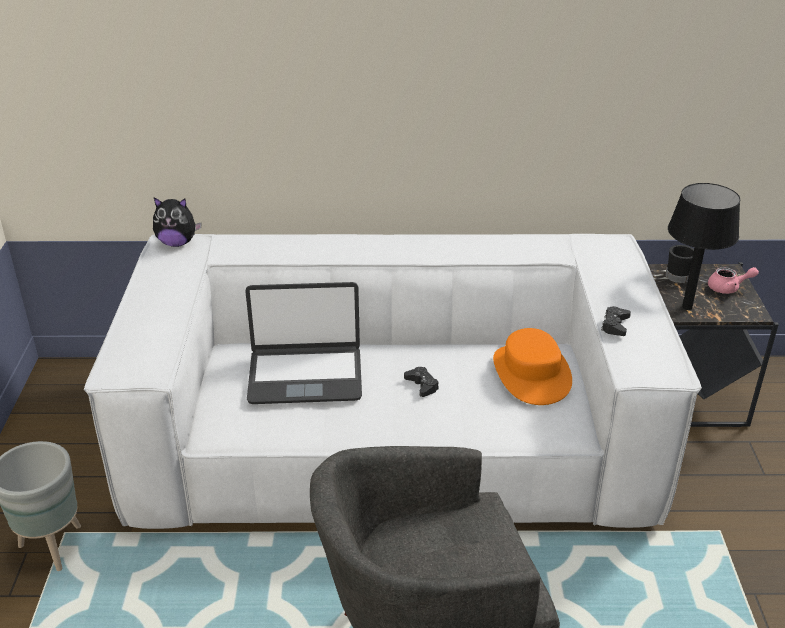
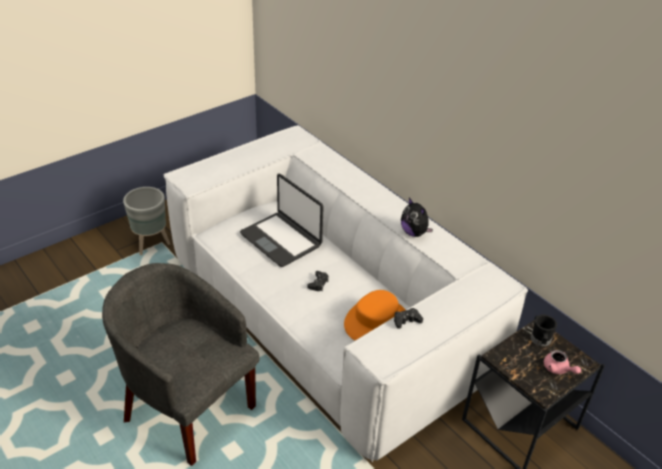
camera: 50 degrees right, 5 degrees up
(177, 243) = (300, 136): plush toy -> plush toy (414, 233)
(687, 307) = (508, 357): black table lamp -> none

